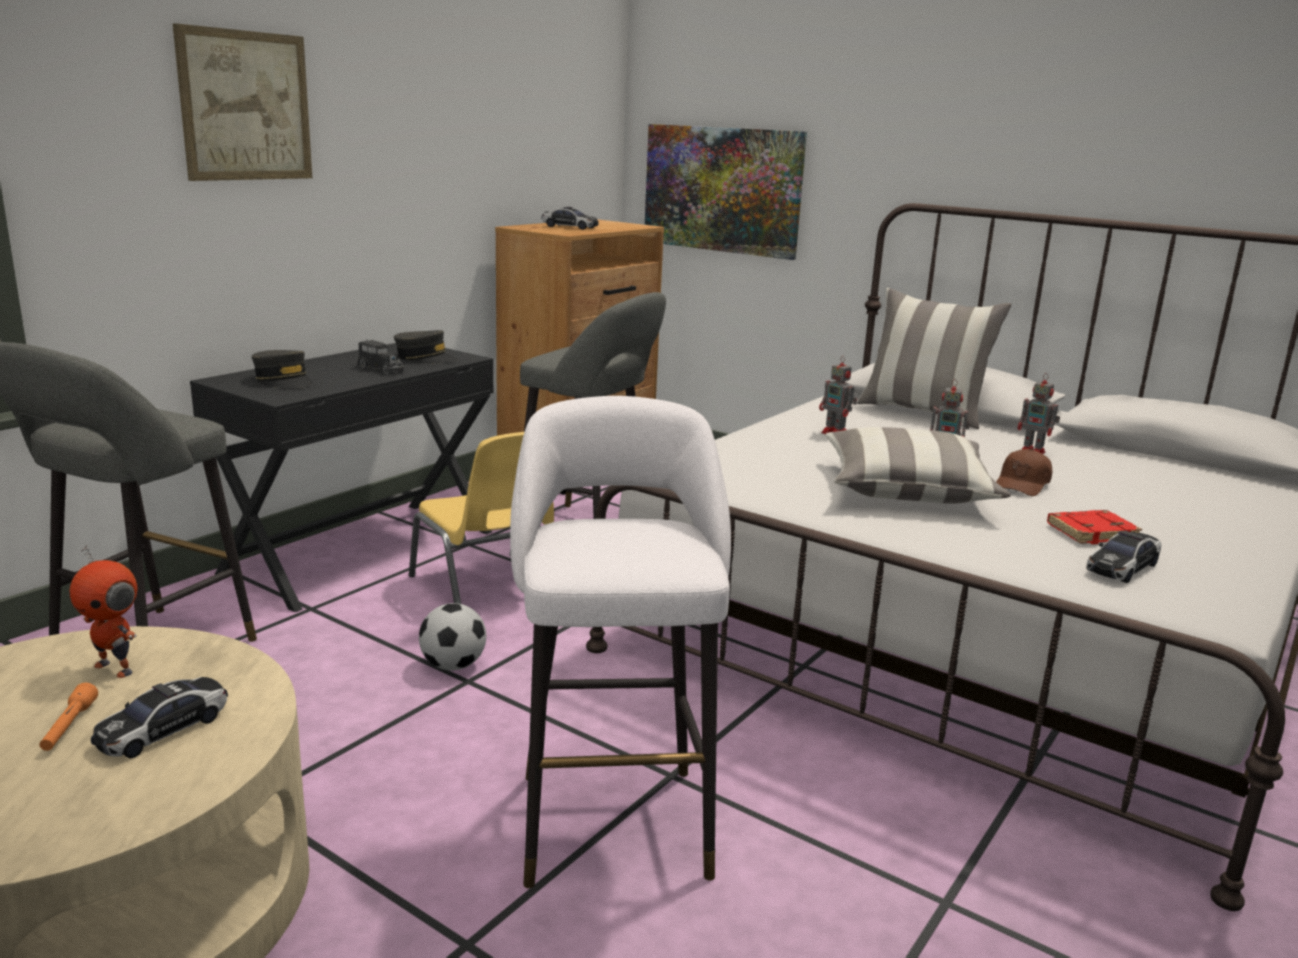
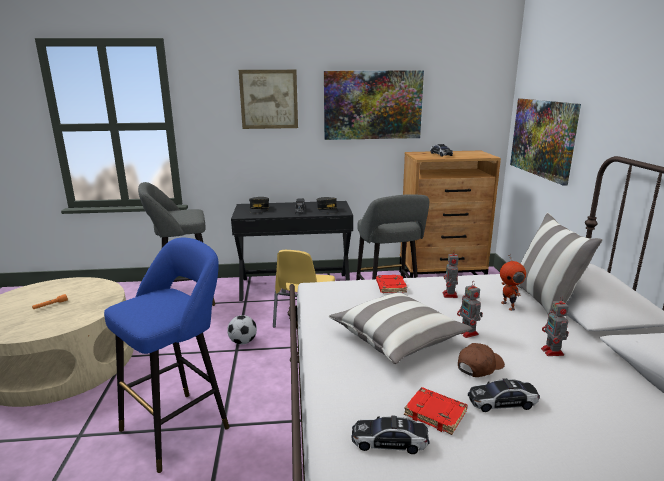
camera: 50 degrees right, 0 degrees up
(116, 668) = (89, 293): toy robot -> toy robot (508, 306)
(163, 729) = (58, 315): toy car -> toy car (502, 402)
(440, 129) = (372, 105): none -> picture
(612, 815) = (180, 426): white stool -> blue stool
(753, 443) = (390, 286): none -> red book
(1022, 485) = (479, 366): brown cap -> brown cap turned 150 degrees clockwise

